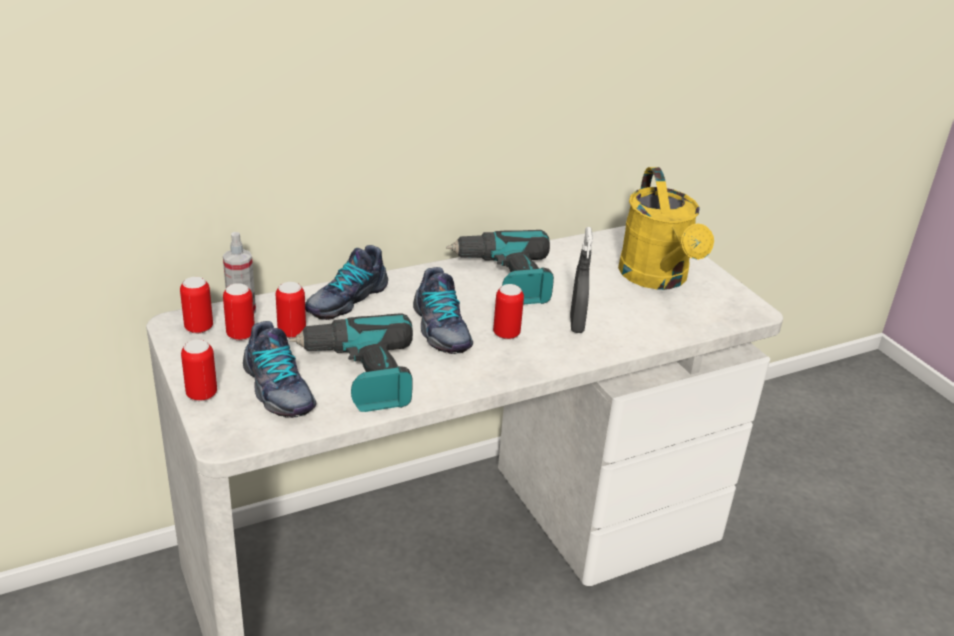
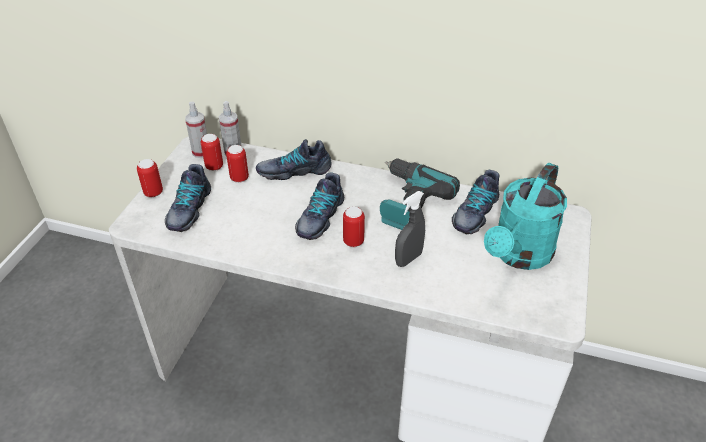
camera: 45 degrees right, 10 degrees up
(199, 328) = (201, 152): can -> spray bottle
(360, 375) = (238, 223): power drill -> none
(576, 262) = (474, 213): none -> shoe
(657, 279) = (518, 255): yellow watering can -> turquoise watering can

